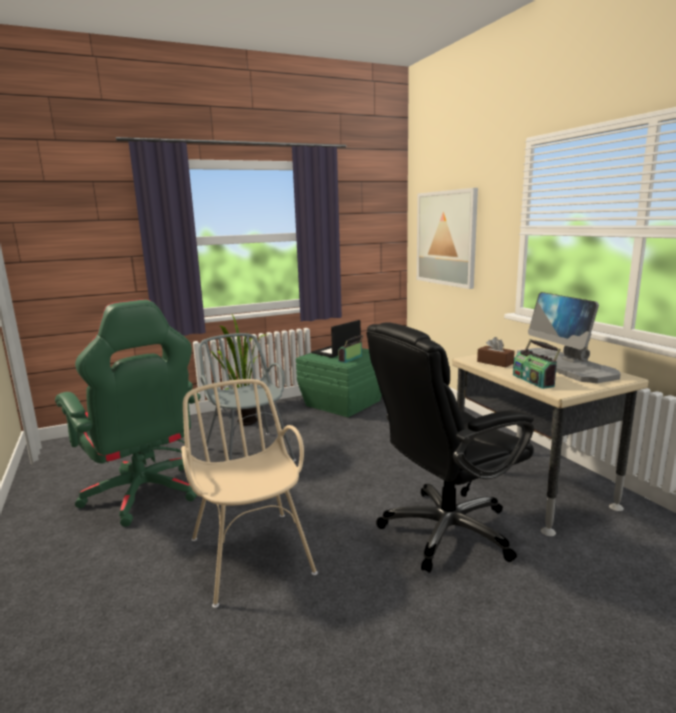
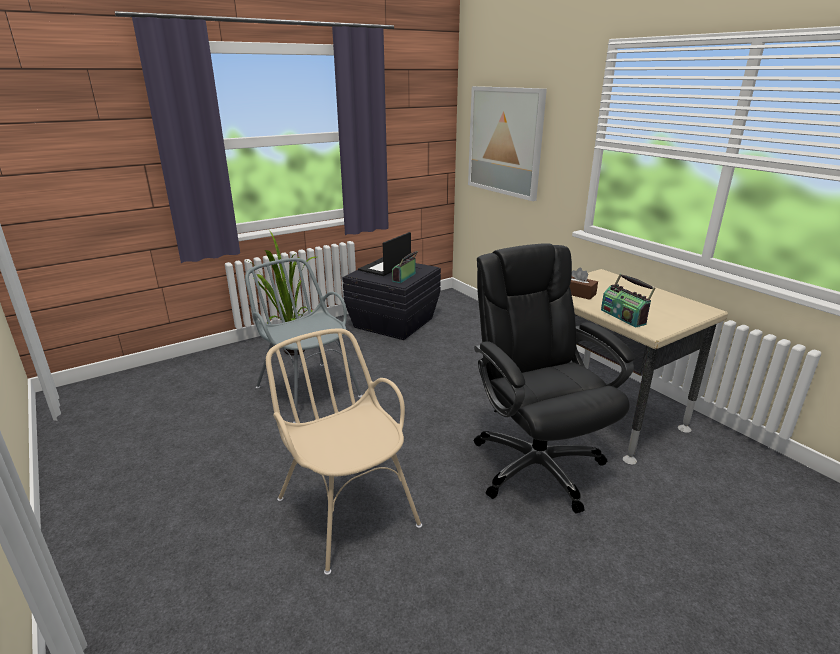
camera: 10 degrees left, 10 degrees up
(142, 493) = (202, 448): green office chair -> none
(342, 403) = (392, 323): green storage box -> black storage box
(447, 530) = (536, 466): black office chair -> black office chair turned 105 degrees clockwise
(564, 366) = (646, 296): monitor -> none

